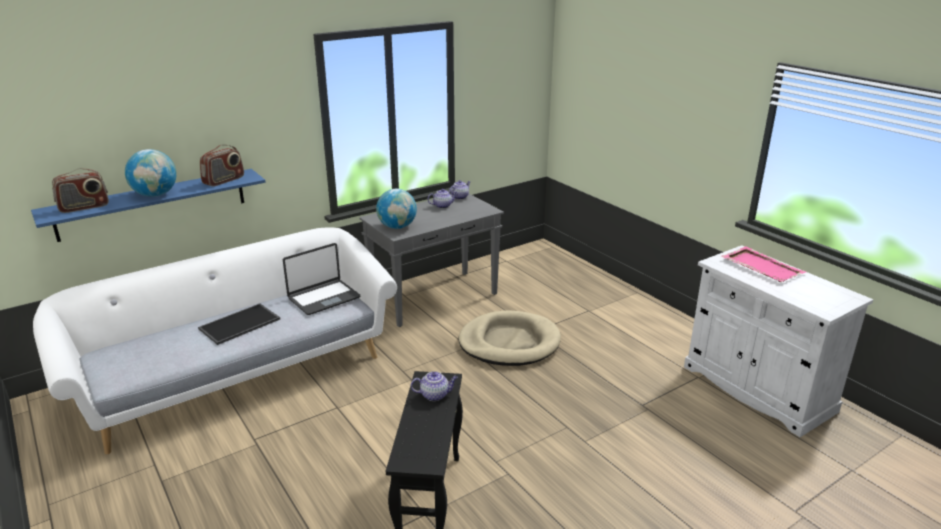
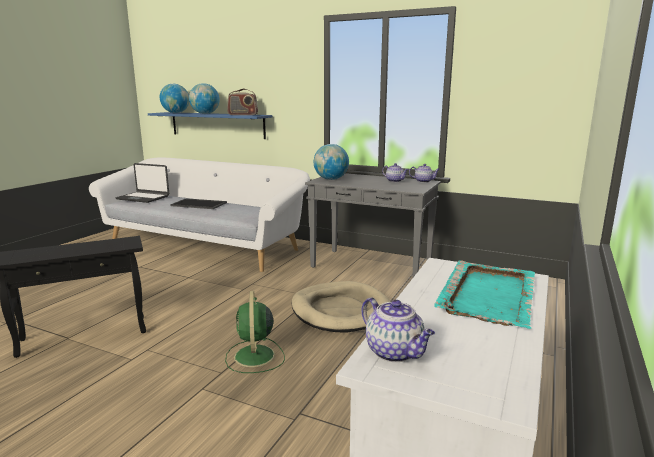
camera: 60 degrees right, 10 degrees down
(84, 207) = (176, 113): radio -> globe
(323, 298) = (254, 211): laptop -> laptop (143, 198)
(435, 395) = (104, 246): teapot -> teapot (395, 352)
(554, 405) = (254, 357): none -> green fan
(761, 266) = (488, 295): pink tray -> turquoise tray

